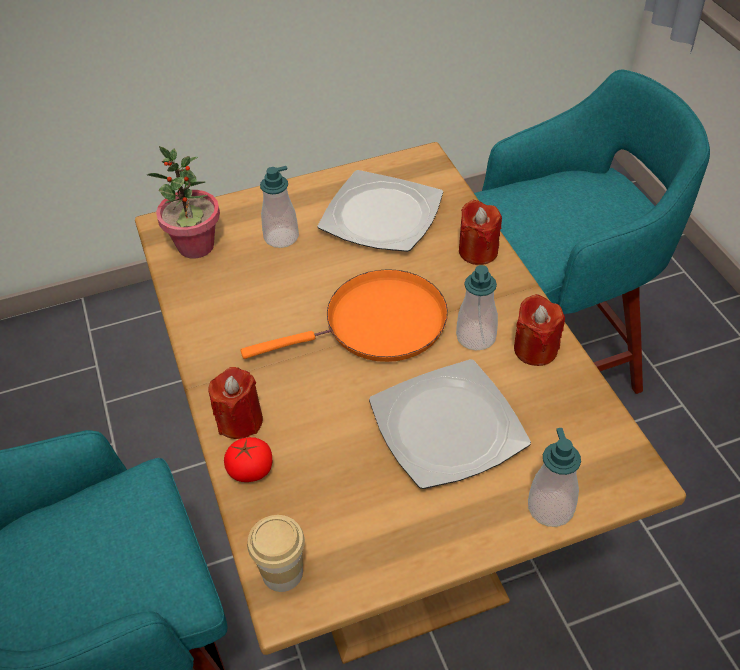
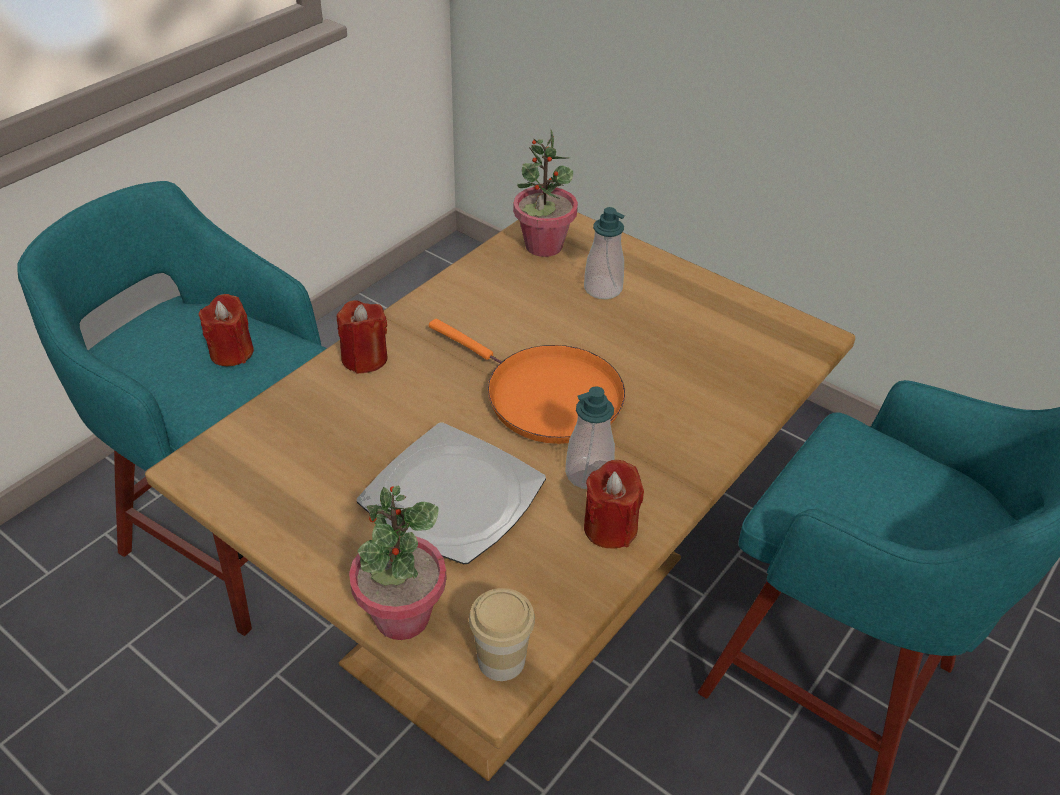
camera: 55 degrees right, 5 degrees down
(250, 471) = (315, 388): tomato -> none
(282, 573) = (221, 452): cup -> cup (501, 660)
(381, 215) = (698, 339): plate -> none
(478, 251) = (715, 429): red candle -> red candle (231, 352)
(550, 508) = (401, 616): soap dispenser -> potted plant

